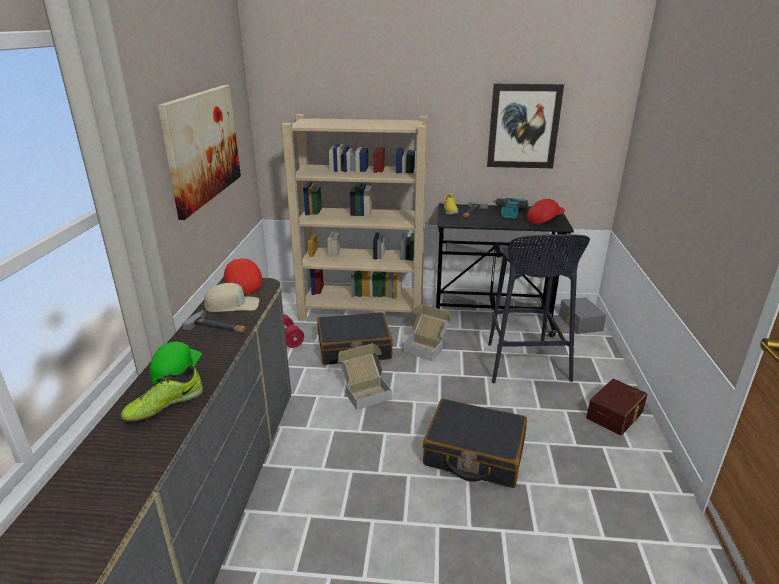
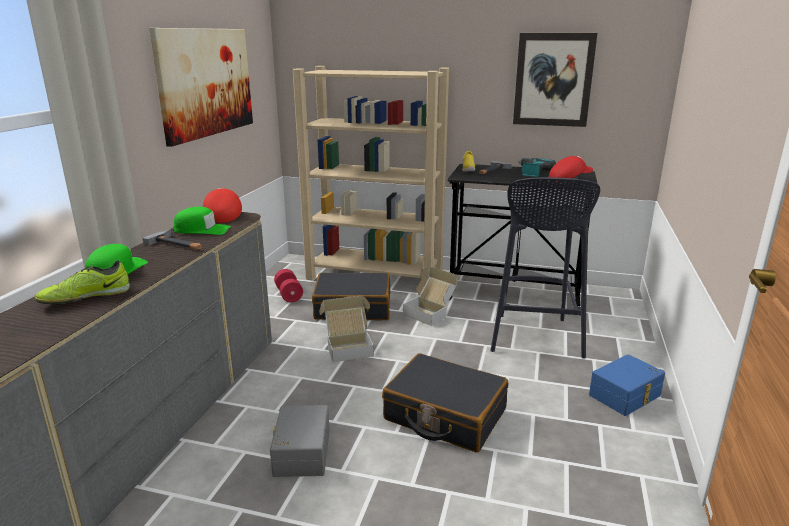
camera: 10 degrees right, 5 degrees down
(232, 305) = (202, 230): beige cap -> green cap
(579, 323) = (613, 304): grey storage box -> grey storage box (300, 452)
(616, 415) = (626, 396): brown storage box -> blue storage box

